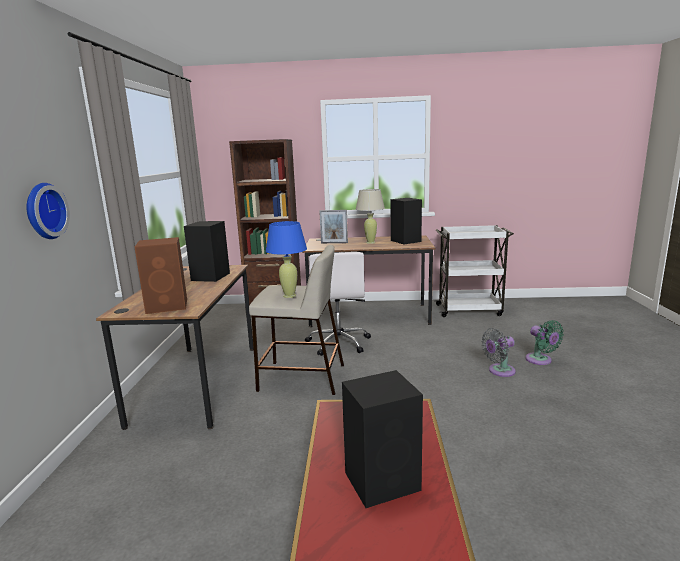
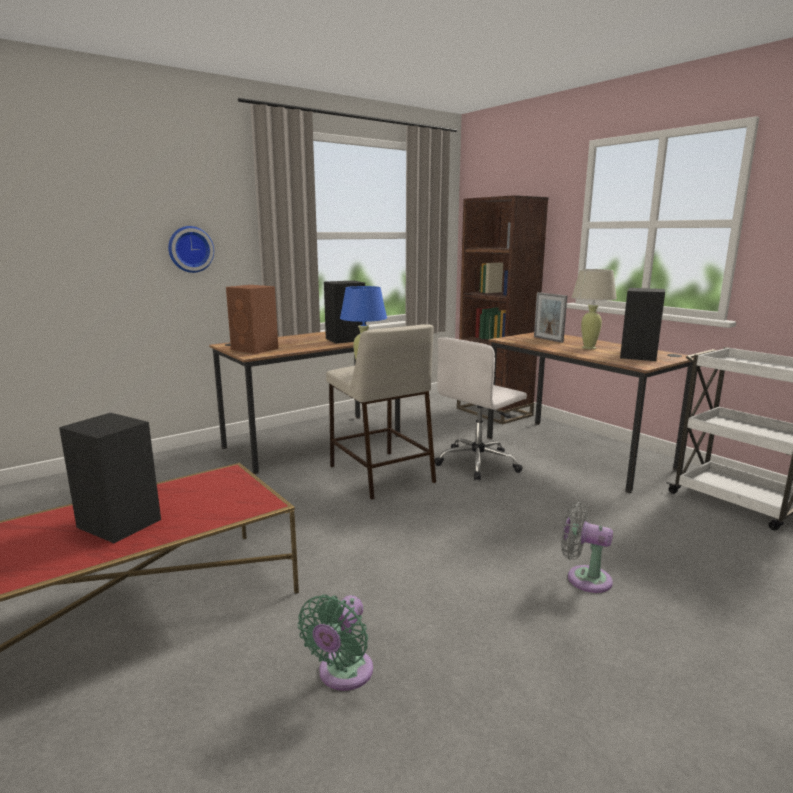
camera: 50 degrees right, 0 degrees up
(540, 360) = (684, 605): green fan -> green fan (342, 674)

